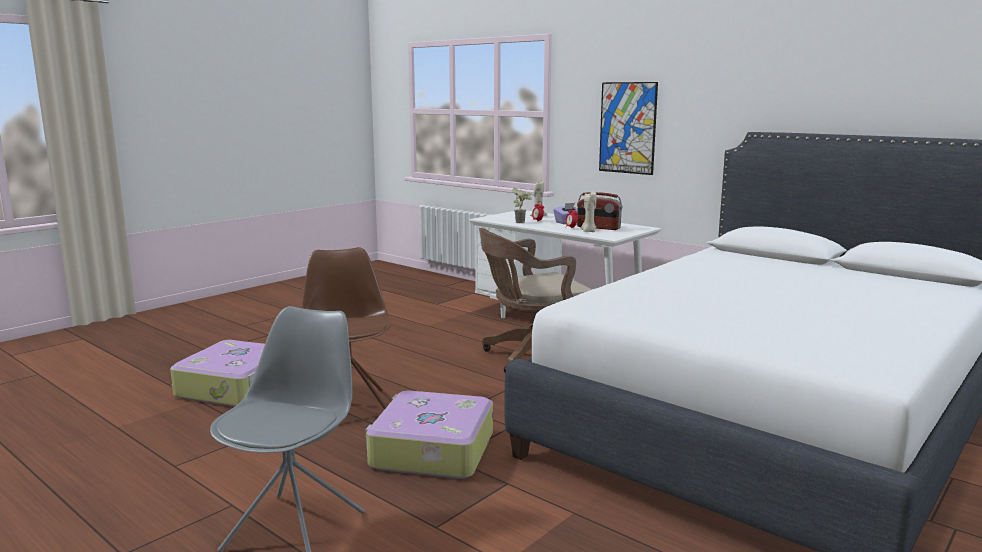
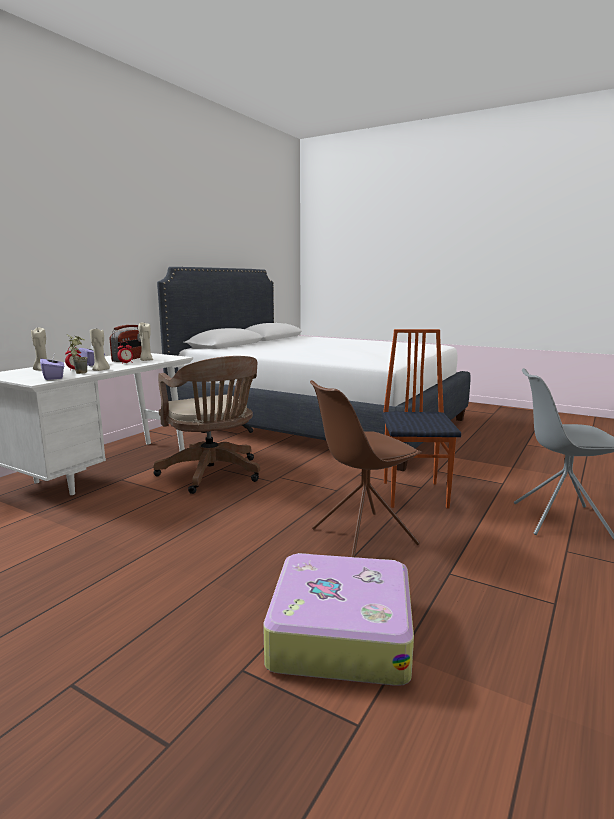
camera: 100 degrees left, 0 degrees up
(431, 450) = (415, 494): suitcase -> chair
(501, 220) = (53, 377): none -> purple tissue box
(531, 225) = (101, 370): none -> beige candle
(627, 128) = (67, 265): picture -> none

